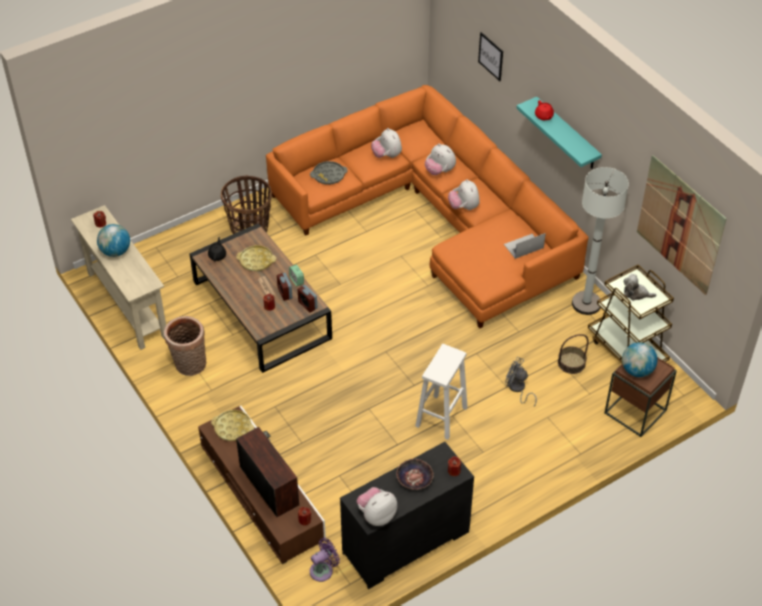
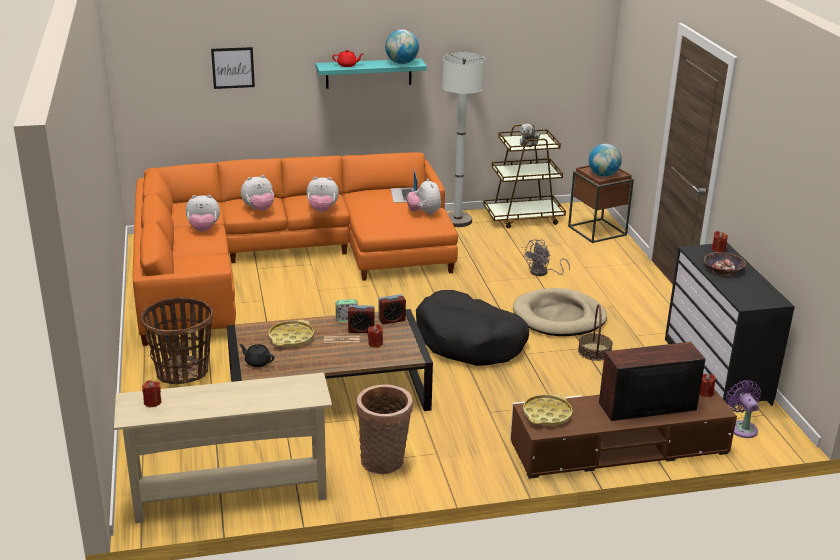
camera: 70 degrees left, 20 degrees down
(115, 252) = (224, 399): globe -> globe (402, 63)
(328, 175) = (199, 264): grey tray -> none
(369, 369) = (470, 341): none -> black dog bed
(377, 515) = (769, 296): plush toy -> plush toy (424, 213)
(441, 417) = (559, 317): white stool -> beige dog bed
(571, 363) = (525, 243): basket -> basket (594, 351)
(680, 225) = (532, 55): picture -> none

